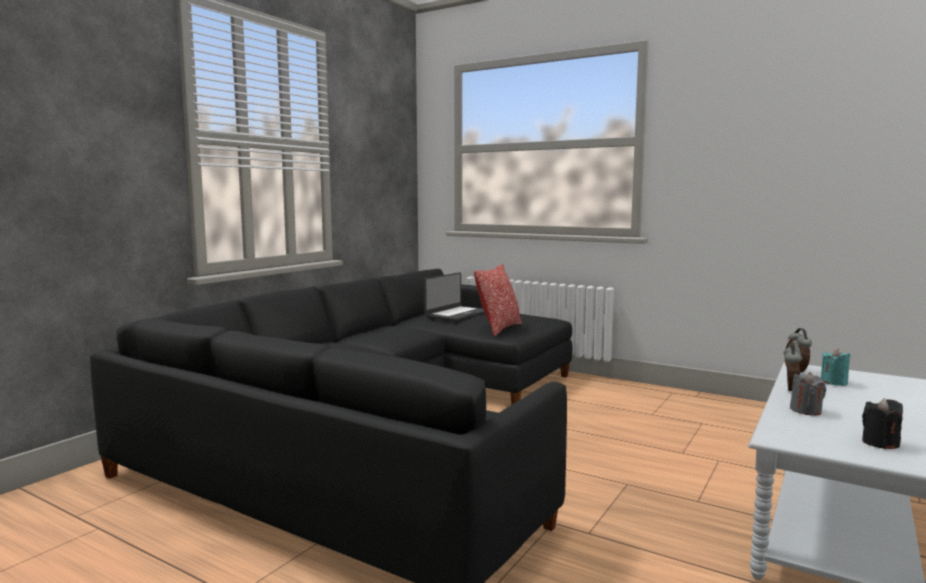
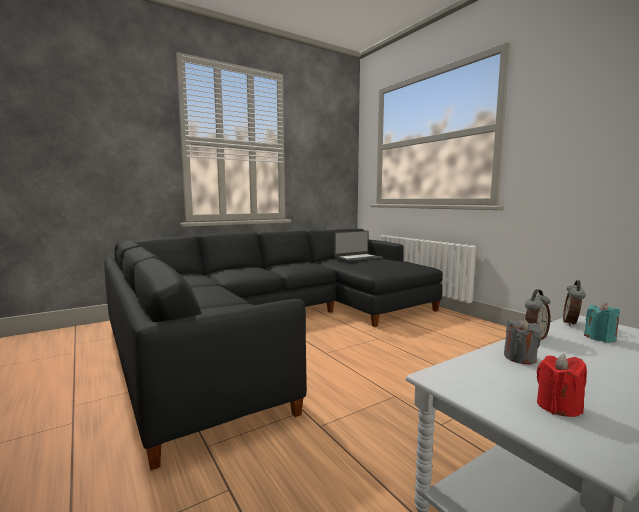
camera: 25 degrees right, 0 degrees up
(499, 329) = (375, 269): pillow -> none
(880, 443) = (558, 407): black candle -> red candle

